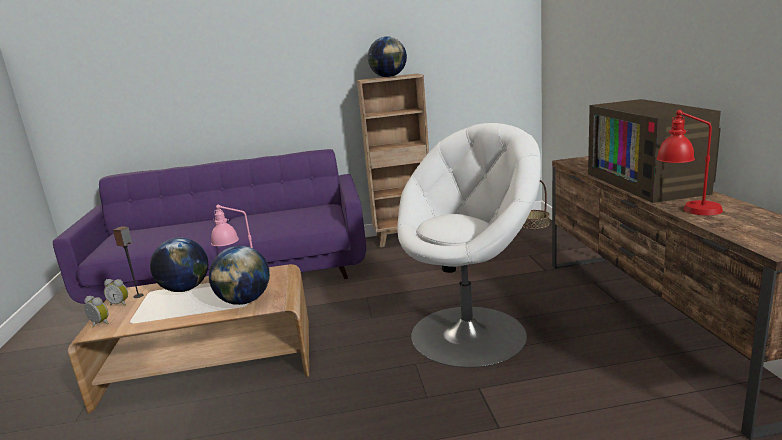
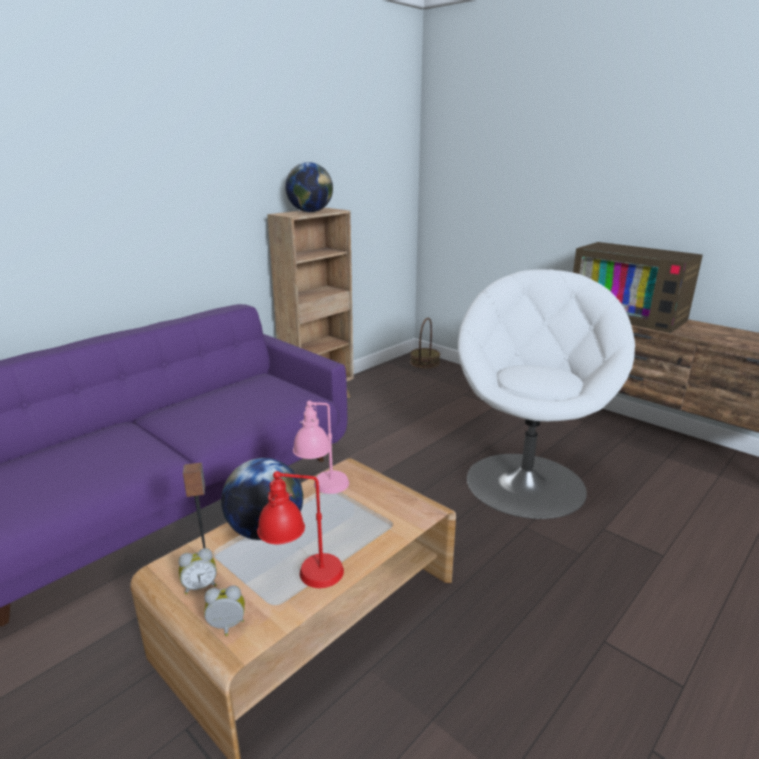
camera: 40 degrees left, 5 degrees up
(245, 301) = (381, 519): globe -> none
(687, 211) = (705, 337): red table lamp -> red table lamp (304, 580)

